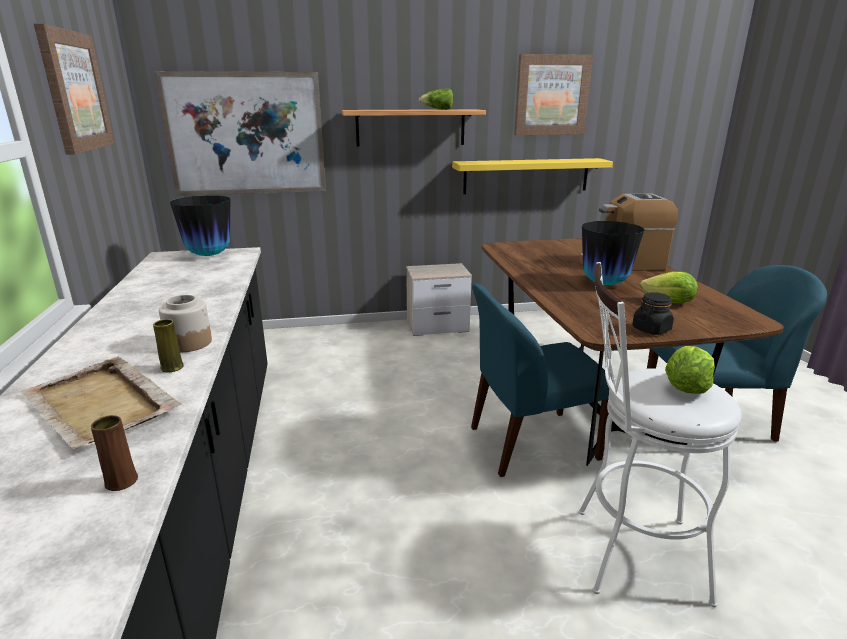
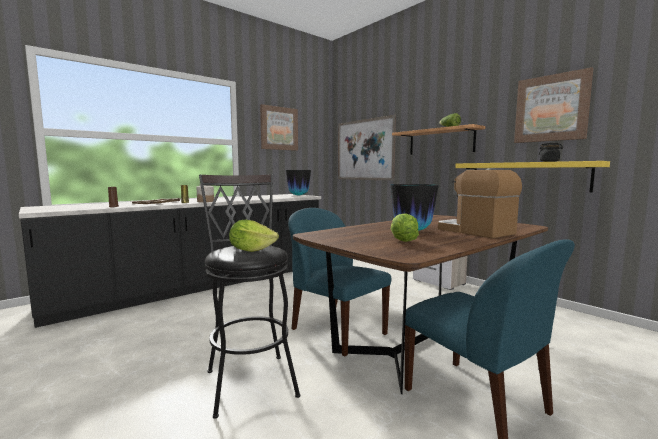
camera: 60 degrees right, 15 degrees down
(627, 552) = (250, 378): white stool -> black stool
(651, 329) = (335, 240): black jar -> black jar (549, 161)

